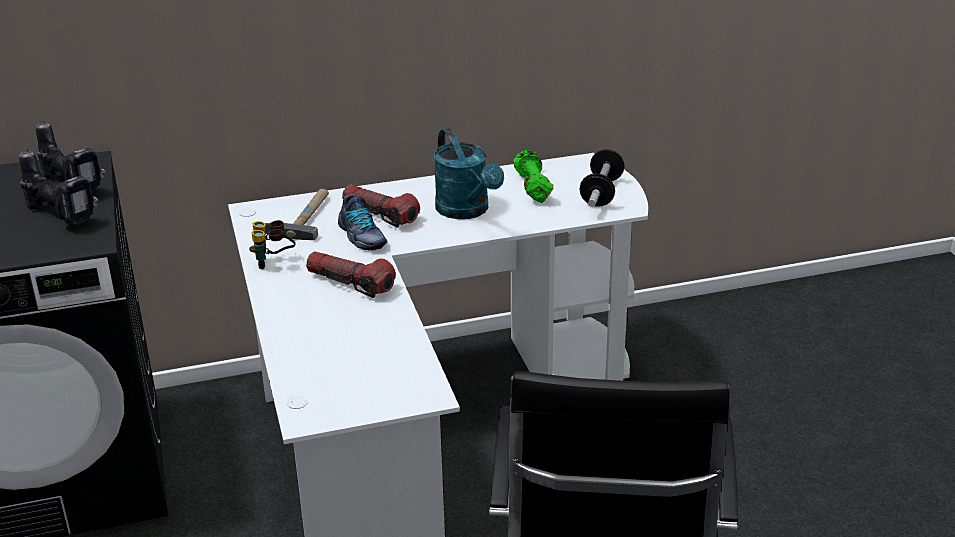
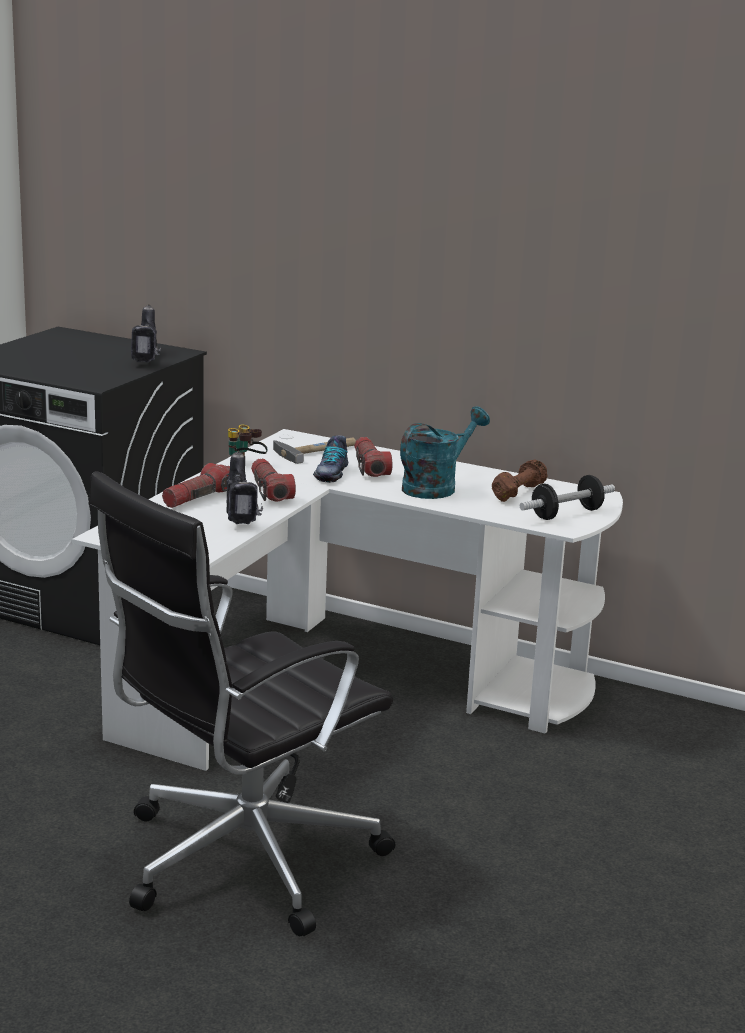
camera: 40 degrees right, 10 degrees down
(63, 215) = (111, 369): power drill -> power drill (242, 517)
(307, 323) = (200, 498): none -> flashlight
(467, 211) = (436, 487): turquoise watering can -> turquoise watering can turned 150 degrees counterclockwise
(532, 187) = (517, 492): green dumbbell -> brown dumbbell

